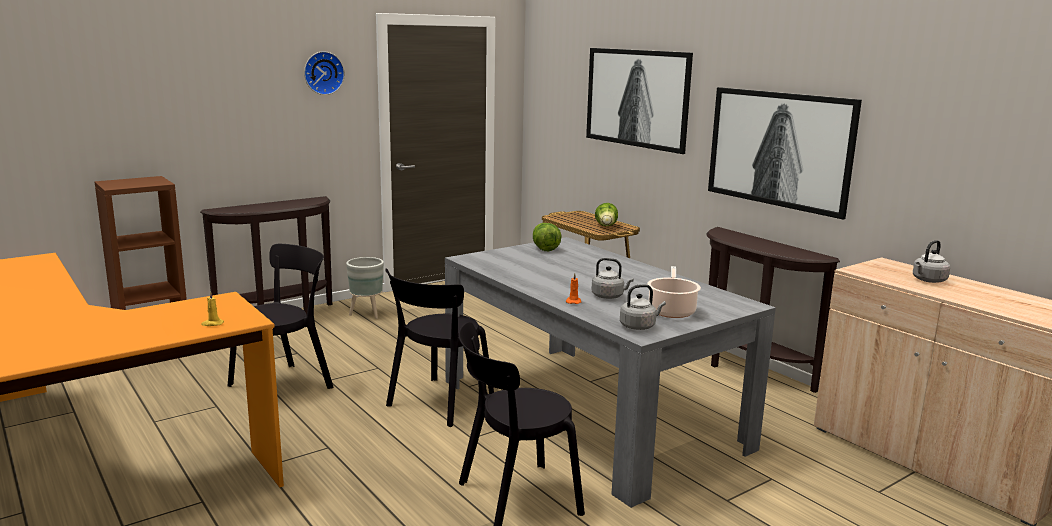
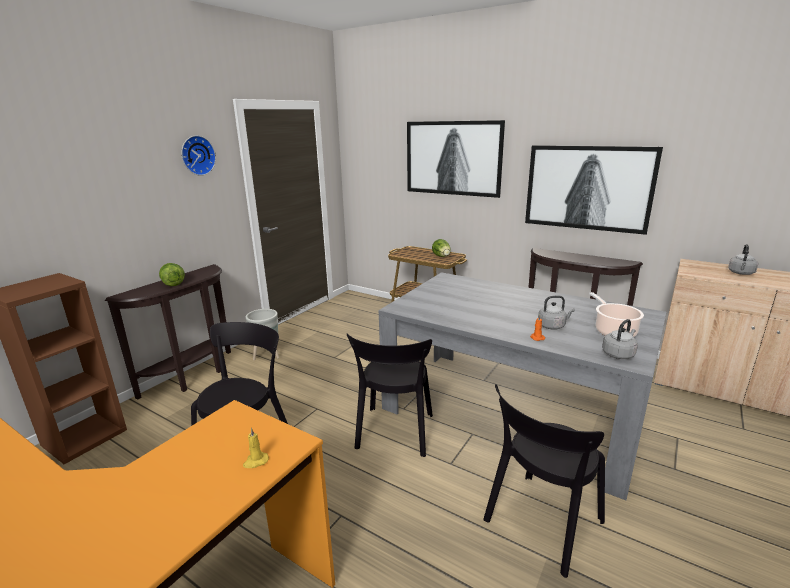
camera: 20 degrees left, 5 degrees up
(544, 248) = (441, 286): lettuce -> lettuce (172, 283)

